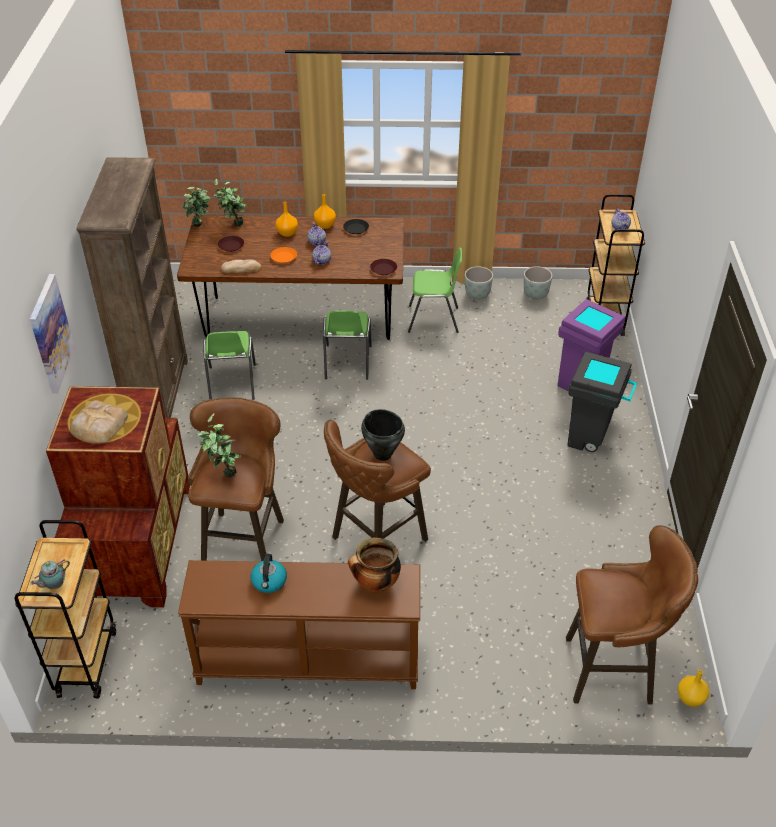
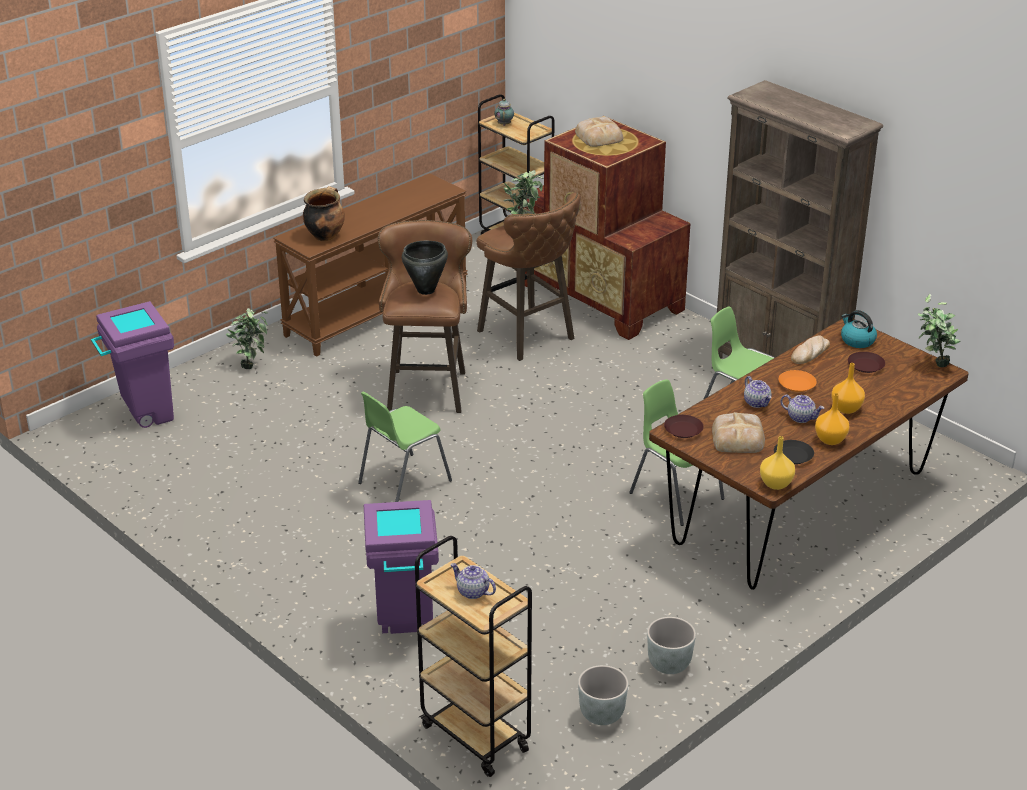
camera: 135 degrees right, 10 degrees down
(50, 334) = (671, 81): picture -> none
(232, 225) = (911, 384): potted plant -> potted plant (251, 364)
(269, 582) = (397, 205): kettle -> kettle (857, 340)
(364, 250) = (738, 437): none -> bread
(434, 319) = (667, 598): green chair -> green chair (403, 482)
(591, 440) = (331, 571): grey trash can -> none
(613, 670) = (143, 416): brown stool -> purple trash can
(689, 698) = (67, 431): yellow vase -> yellow vase (776, 483)

